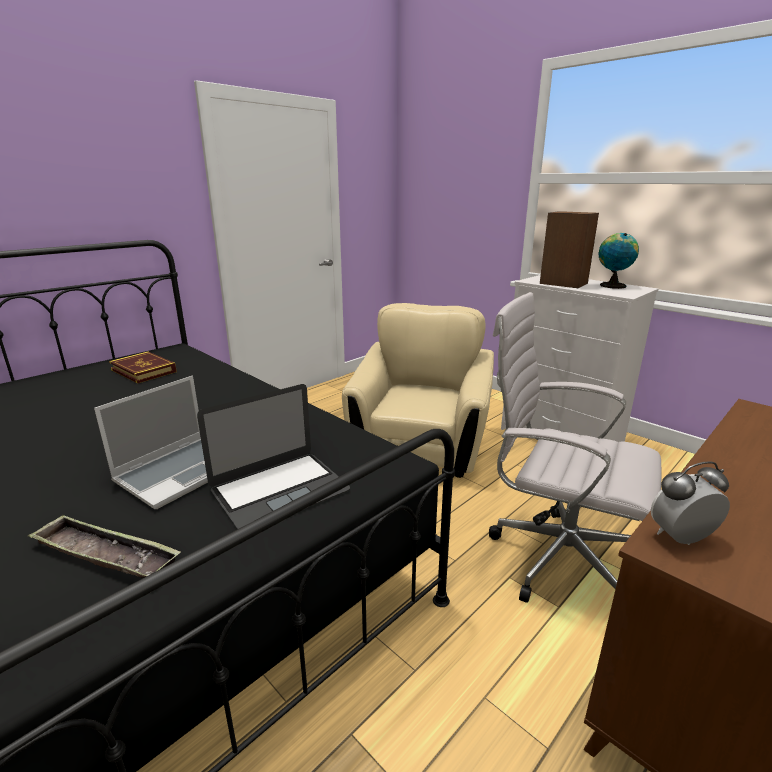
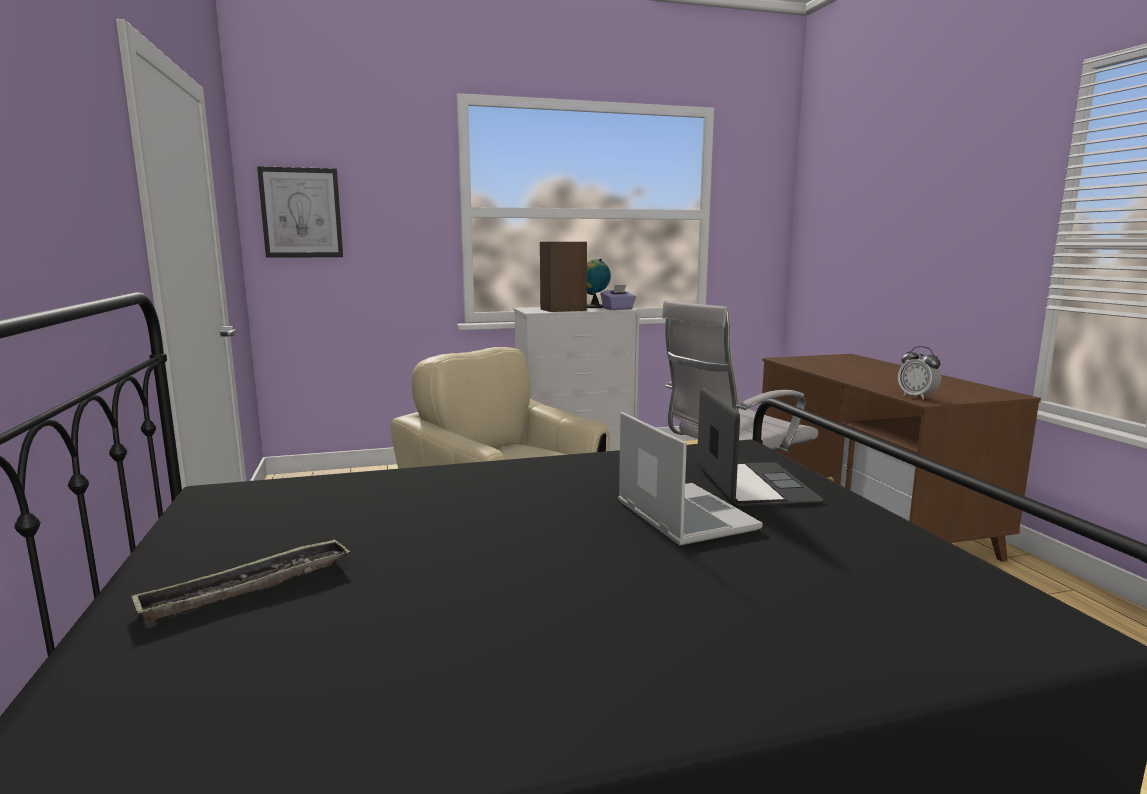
camera: 60 degrees left, 10 degrees down
(105, 554) = (829, 554): tray -> tray (248, 587)
(143, 371) = (283, 517): book -> none
(426, 181) = (301, 213): none -> picture
(618, 293) = (618, 309): none -> purple tissue box
(680, 538) = (917, 397): alarm clock -> alarm clock turned 45 degrees counterclockwise

